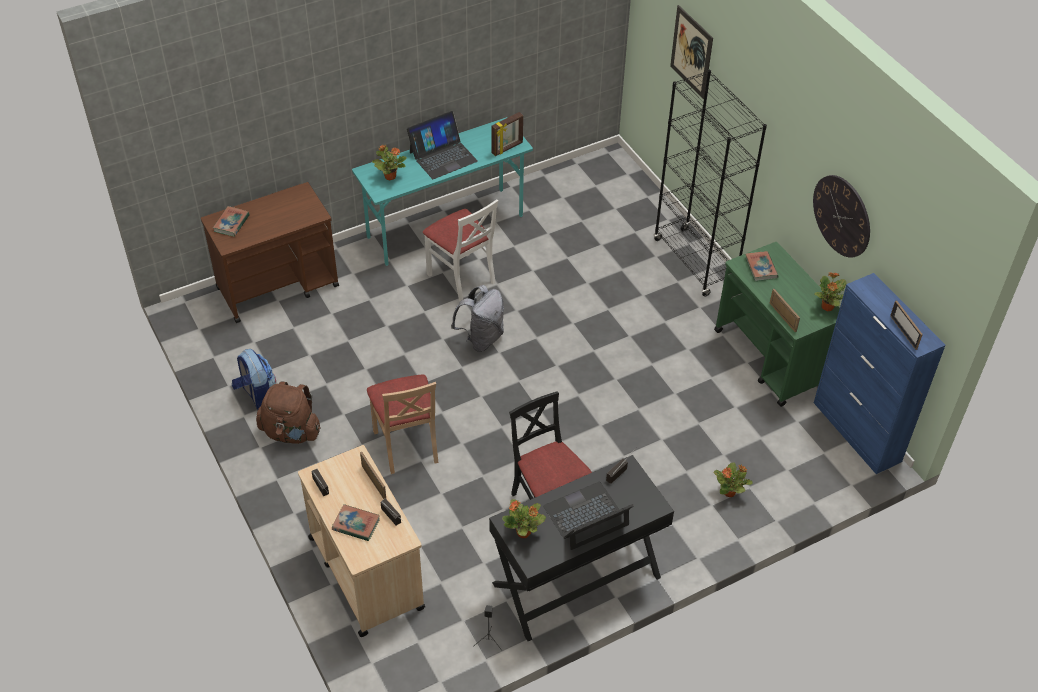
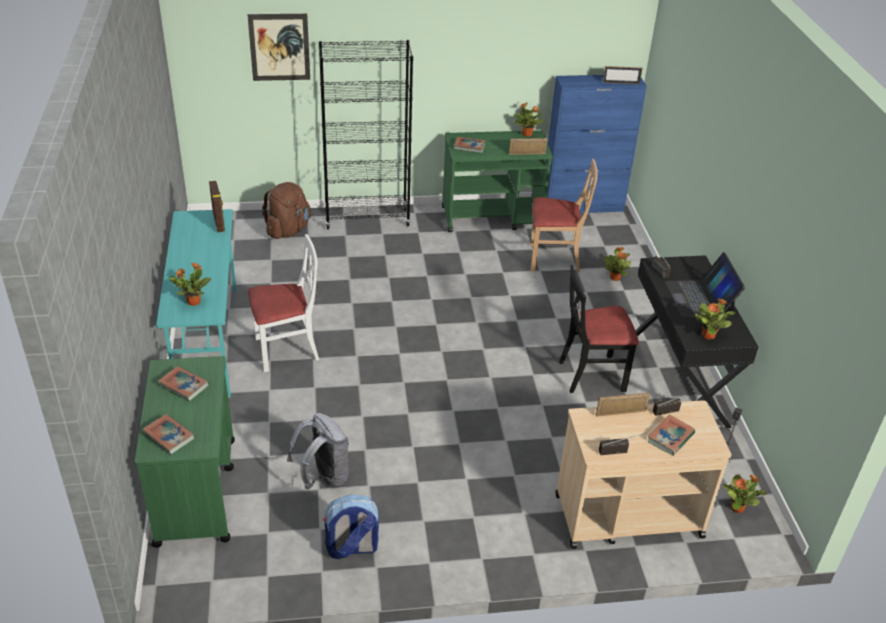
camera: 70 degrees left, 10 degrees down
(278, 287) = (196, 490): brown cart -> green cart
(287, 210) = (184, 386): none -> book
(291, 432) = (421, 530): brown backpack -> brown backpack (288, 230)
(407, 445) = (482, 445): beige chair -> beige chair (554, 259)
(412, 661) = (737, 508): none -> potted plant
(443, 156) = (194, 262): laptop -> none
(481, 338) = (375, 359): grey backpack -> grey backpack (323, 477)
(842, 216) = (508, 57): wall clock -> none

